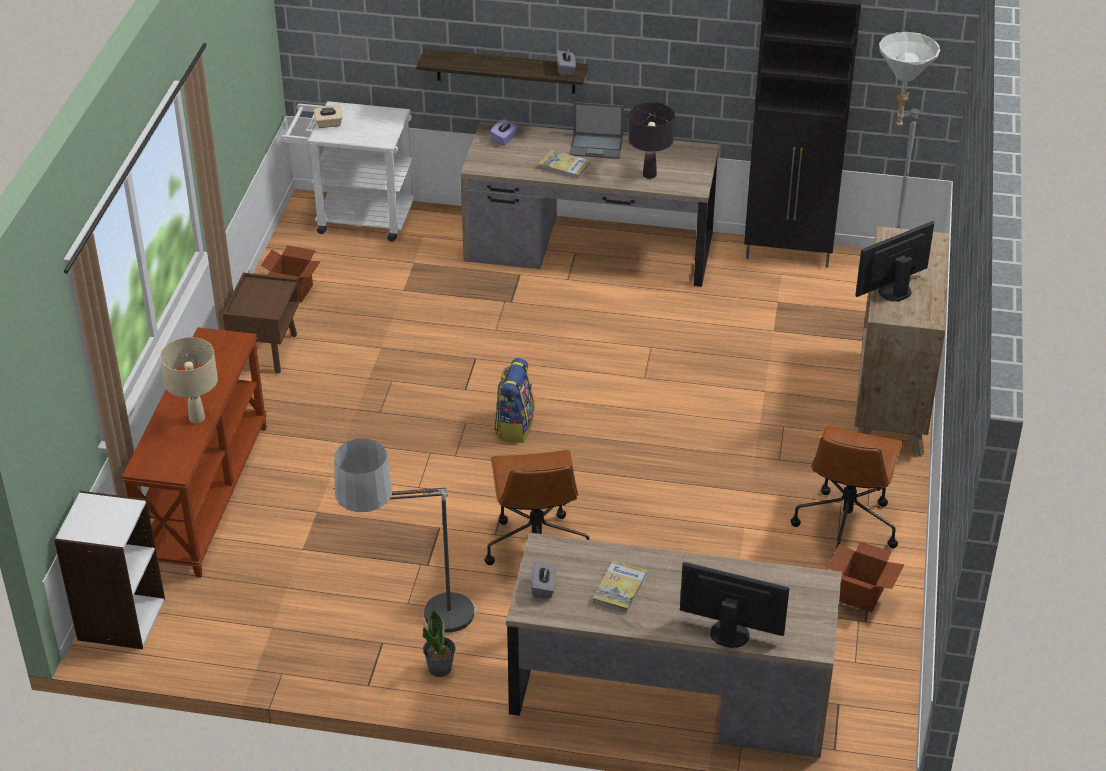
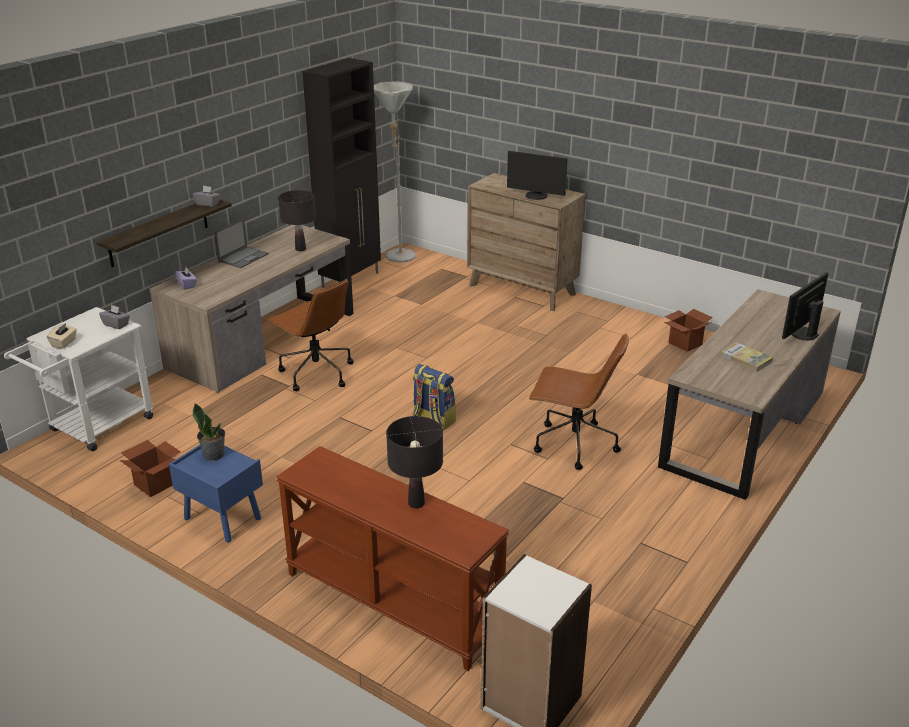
camera: 65 degrees left, 10 degrees down
(196, 418) = (416, 503): beige table lamp -> black table lamp
(266, 350) = (222, 518): brown nightstand -> blue nightstand
(416, 634) = (639, 523): floor lamp -> none
(440, 668) = (682, 520): potted plant -> potted plant (214, 454)
(543, 588) = (733, 386): grey tissue box -> grey tissue box (116, 324)
(564, 167) = (252, 273): book -> none
(845, 524) = (620, 331): brown office chair -> brown office chair (316, 373)
(893, 290) = (536, 196): monitor -> monitor turned 60 degrees counterclockwise

